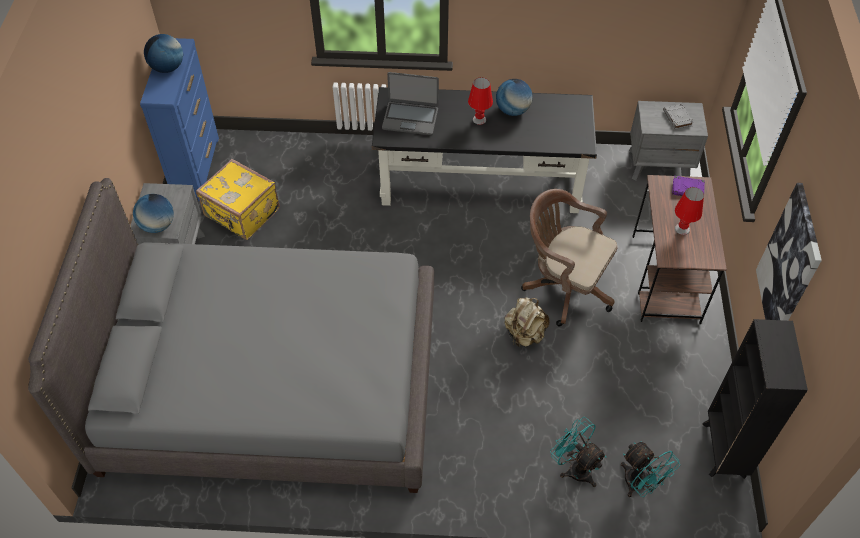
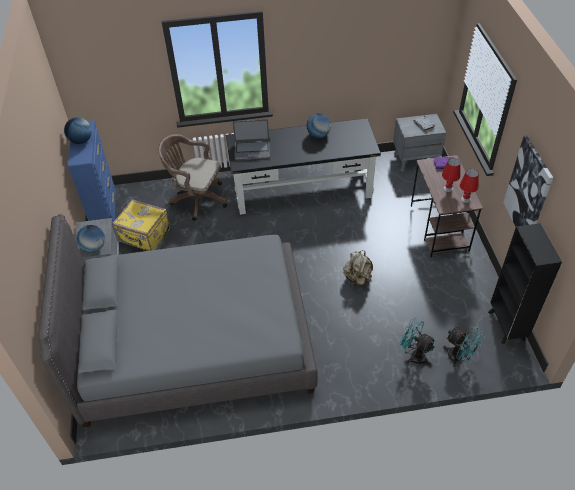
camera: 10 degrees left, 5 degrees down
(479, 119) = (298, 144): red table lamp -> red table lamp (465, 199)
(563, 287) = (375, 244): brown office chair -> brown office chair (196, 199)

